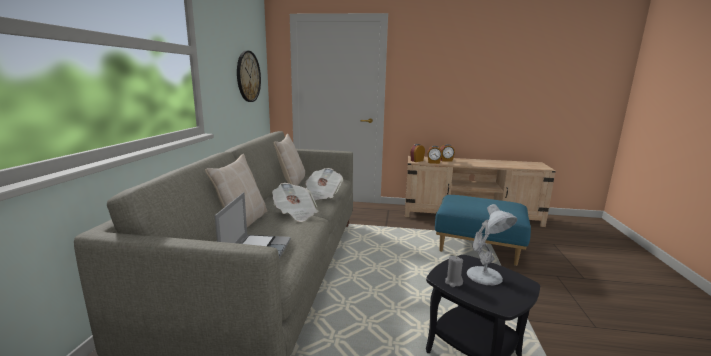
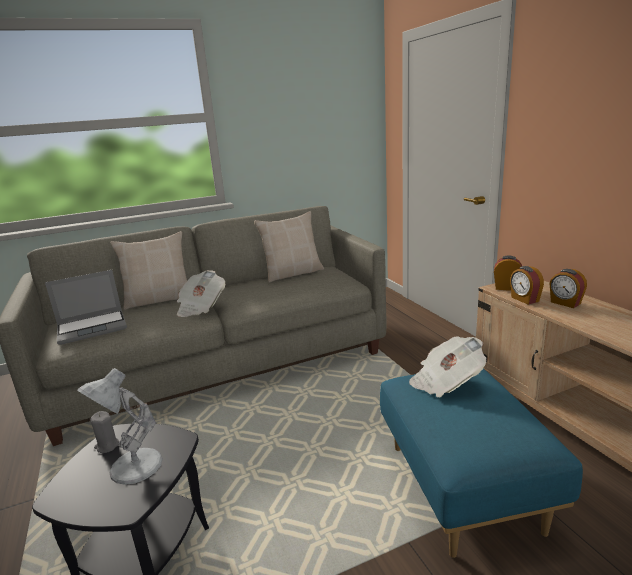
camera: 60 degrees right, 5 degrees up
(248, 76) = (327, 132): wall clock -> none
(322, 194) = (272, 296): newspaper -> newspaper (445, 382)

